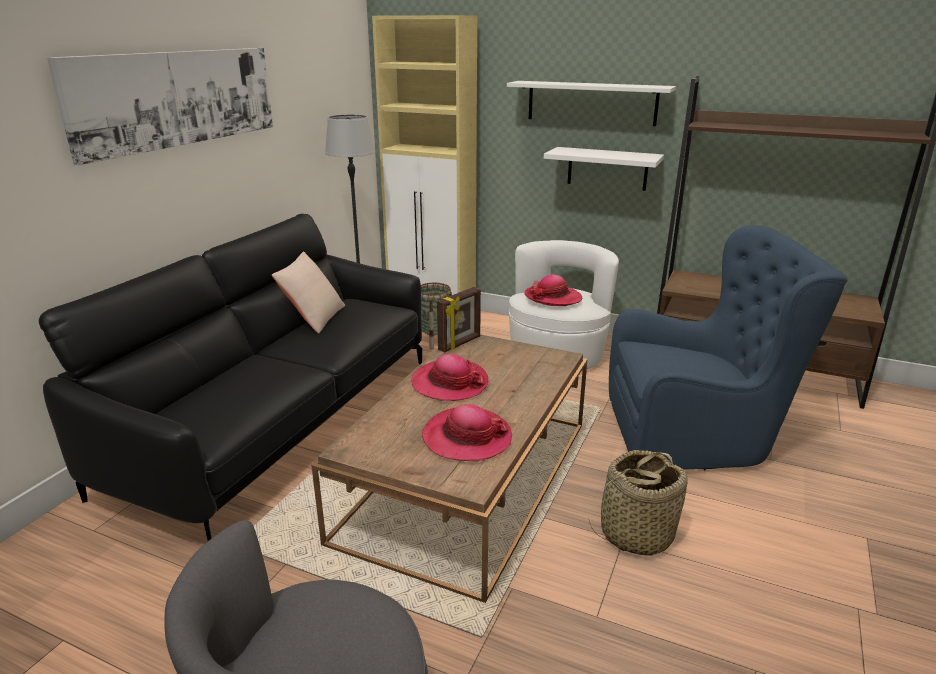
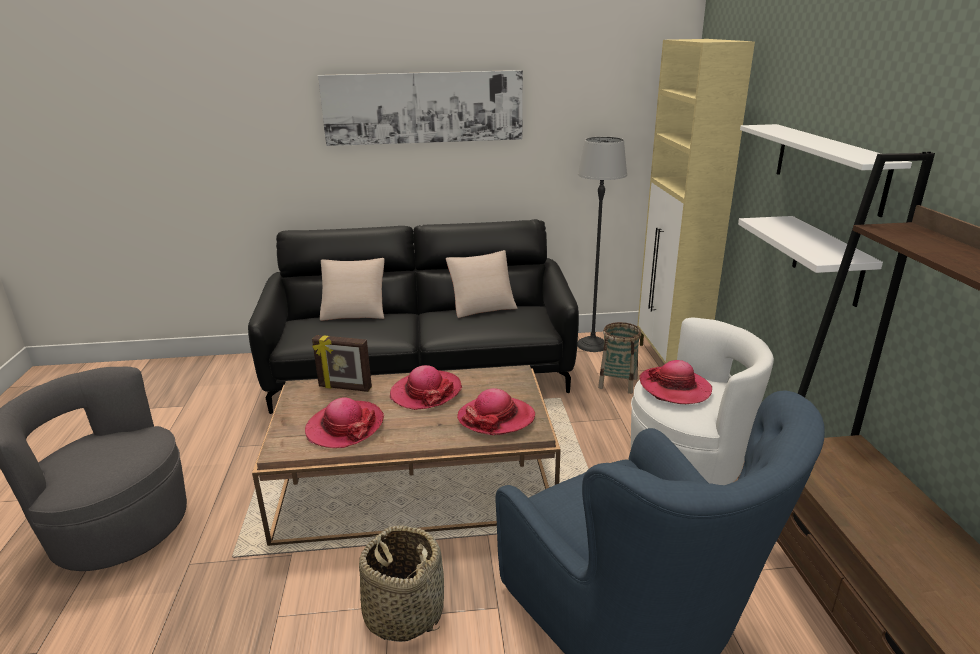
camera: 60 degrees right, 0 degrees up
(203, 380) = (355, 312): none -> beige pillow
(460, 344) = (502, 374): picture frame -> picture frame (345, 388)
(529, 365) = (496, 418): none -> hat

